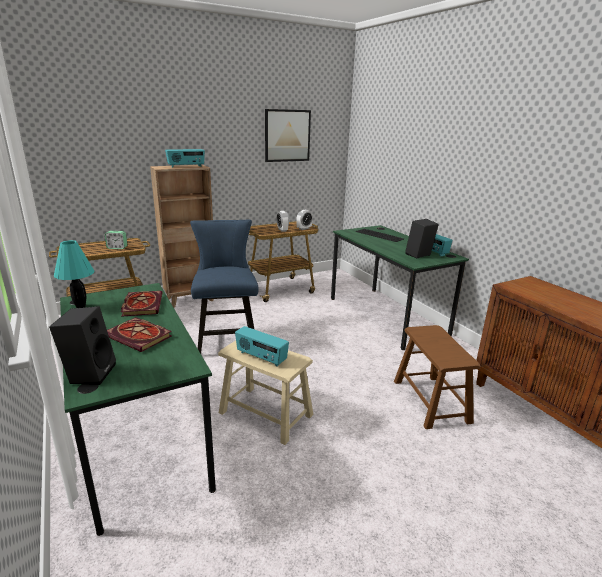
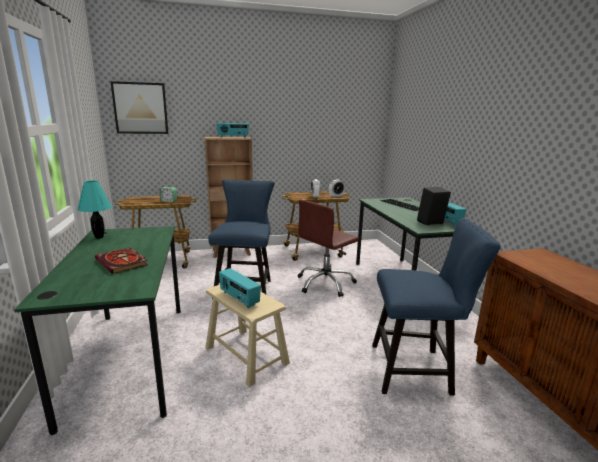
camera: 15 degrees right, 5 degrees down
(89, 373) = (58, 284): black speaker -> none
(141, 305) = (146, 240): book -> none
(287, 135) = (328, 114): picture -> picture (140, 108)
(310, 325) = (325, 283): none -> brown office chair
(430, 401) = (417, 370): brown stool -> blue chair

